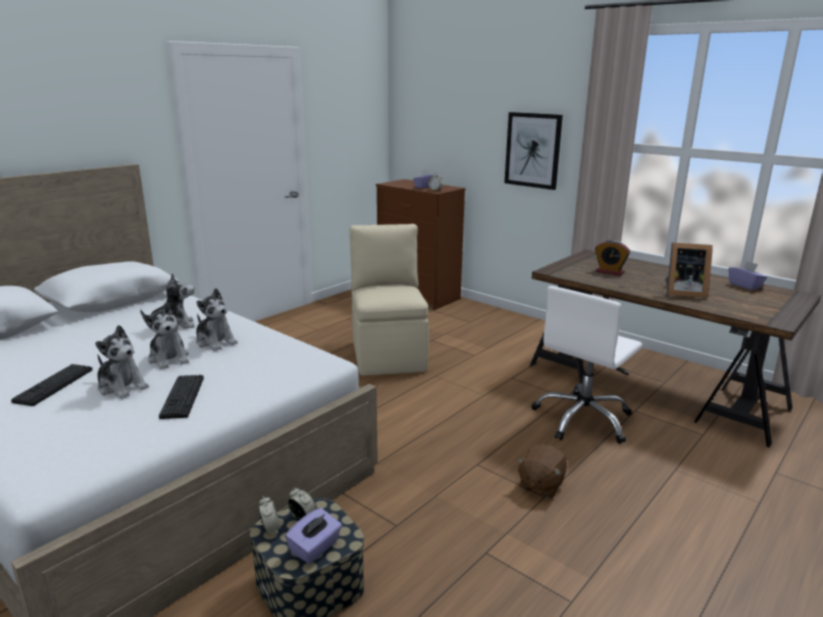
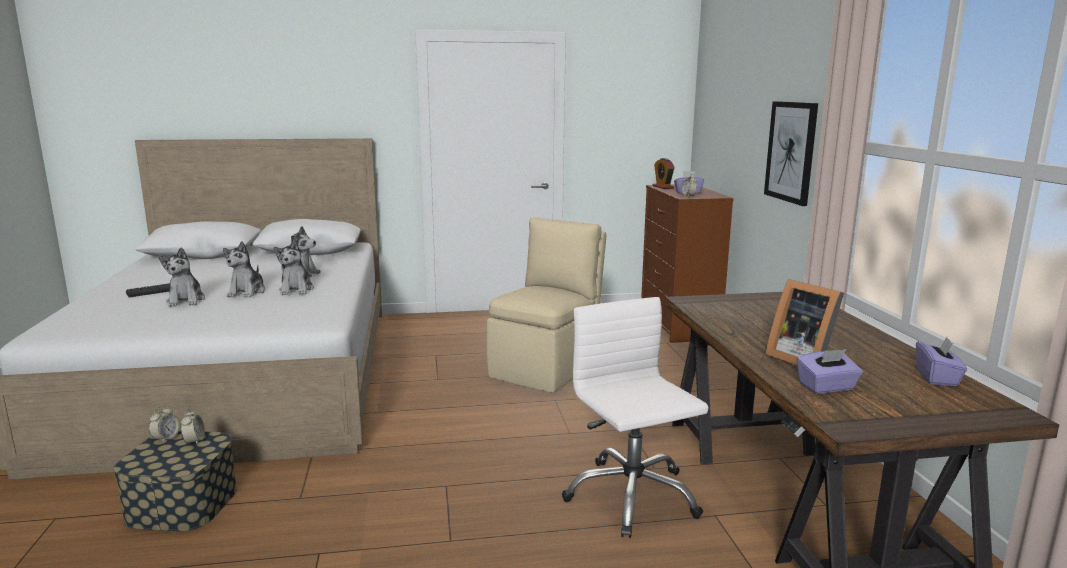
camera: 40 degrees right, 5 degrees down
(182, 397) = (196, 316): keyboard -> none
(315, 548) = (161, 462): purple tissue box -> purple tissue box (826, 387)
(540, 485) = (466, 530): brown plush toy -> none
(583, 419) = (631, 496): white office chair -> white office chair turned 75 degrees clockwise
(609, 272) = (763, 317): alarm clock -> alarm clock (663, 187)

